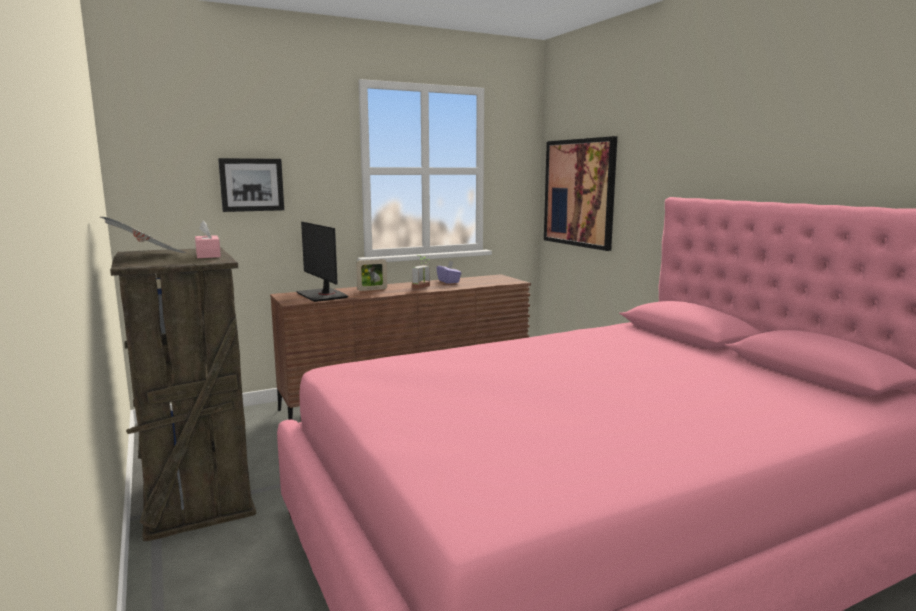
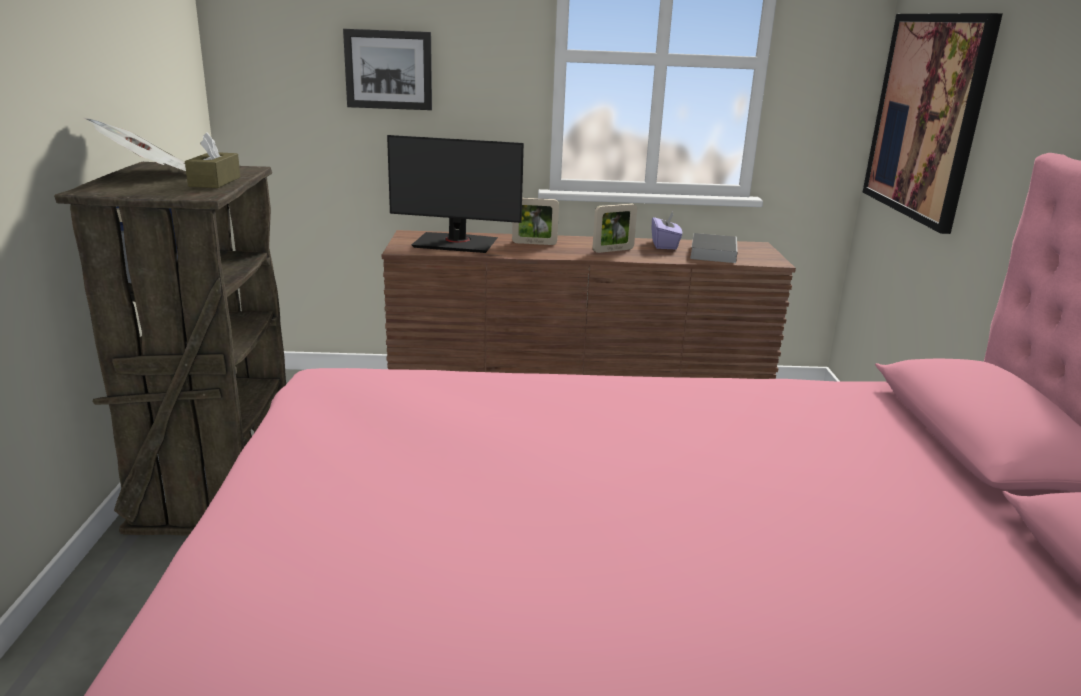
camera: 25 degrees right, 10 degrees up
(208, 255) = (215, 182): pink tissue box -> brown tissue box
(323, 295) = (456, 243): monitor -> monitor turned 75 degrees counterclockwise
(424, 287) = (613, 250): potted plant -> picture frame
(479, 281) = (713, 252): none -> book

